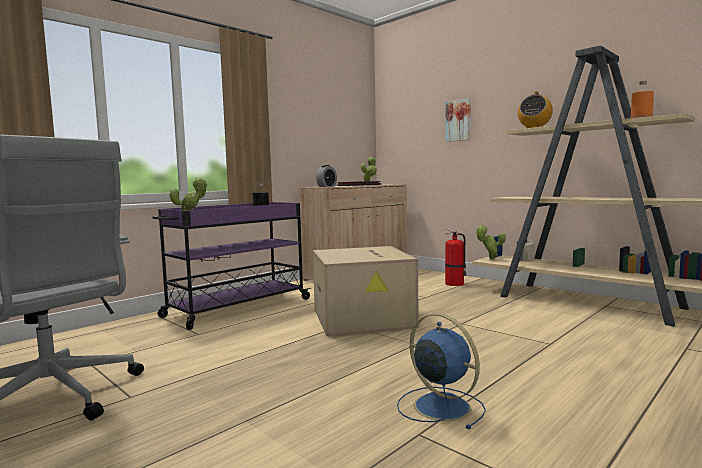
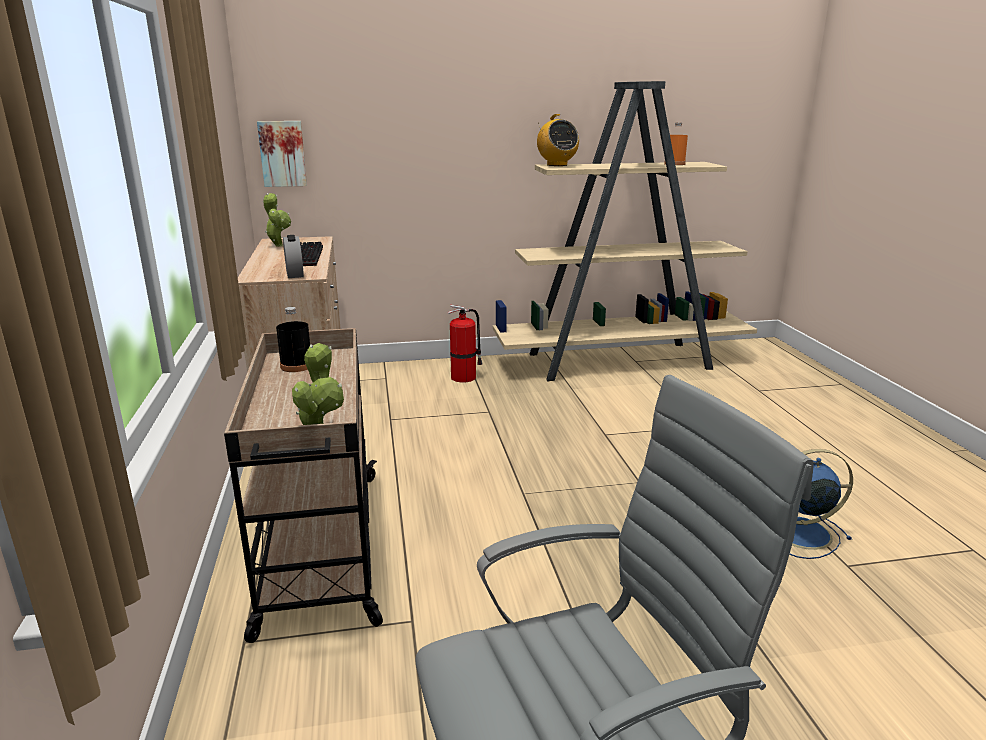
camera: 55 degrees left, 15 degrees up
(236, 308) = (321, 549): purple cart -> beige cart
(364, 318) = (518, 475): cardboard box -> none
(458, 120) = (420, 135): picture -> picture (282, 153)
(490, 259) = (512, 336): potted plant -> none

